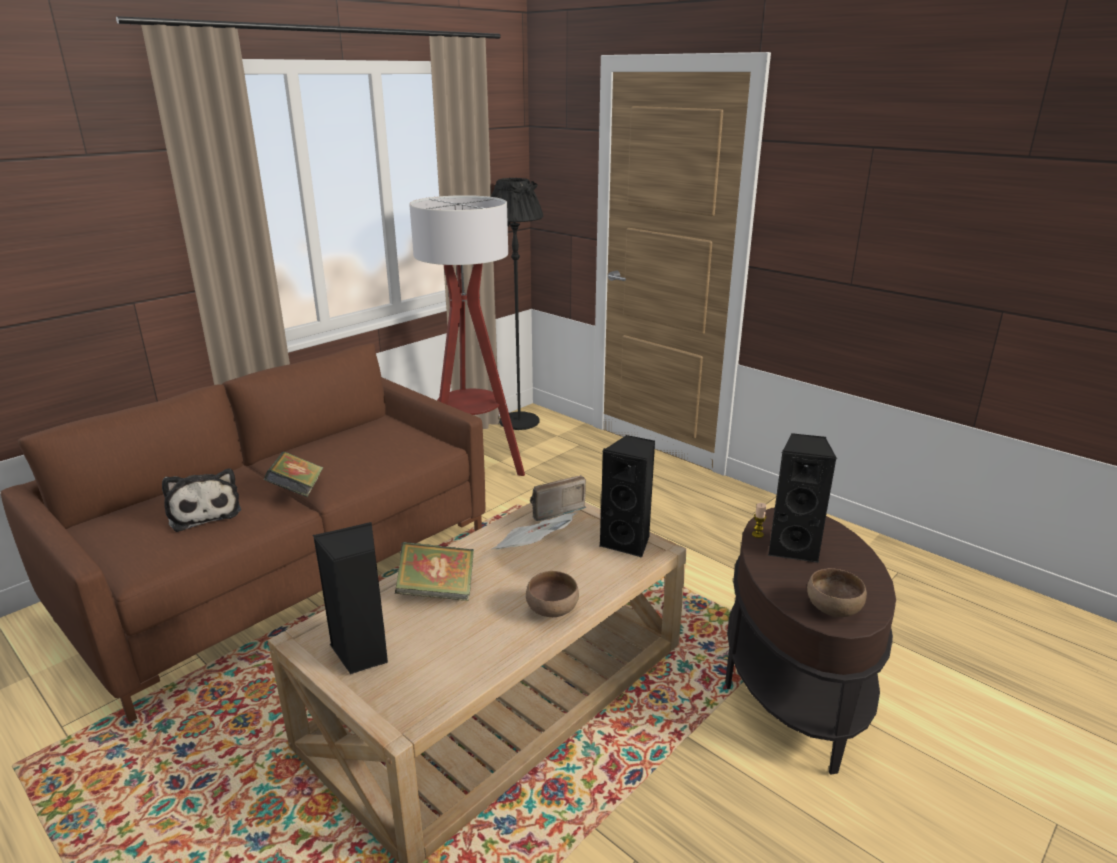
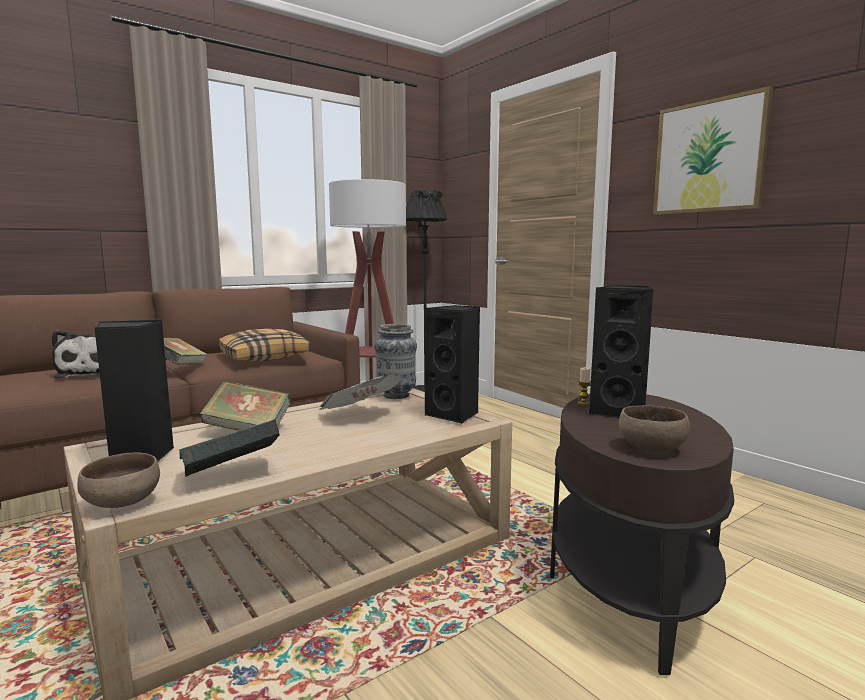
camera: 10 degrees right, 15 degrees down
(380, 455) = (265, 357): none -> pillow
(468, 666) = (230, 476): none -> book
(553, 510) = (396, 396): radio -> vase
(553, 610) = (348, 447): brown bowl -> brown bowl (122, 503)
(871, 210) = (709, 156): none -> picture

